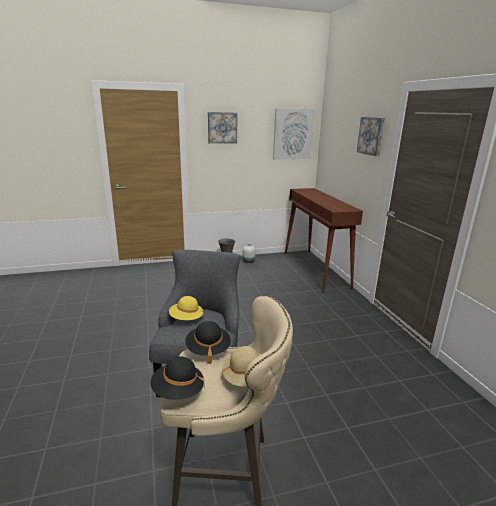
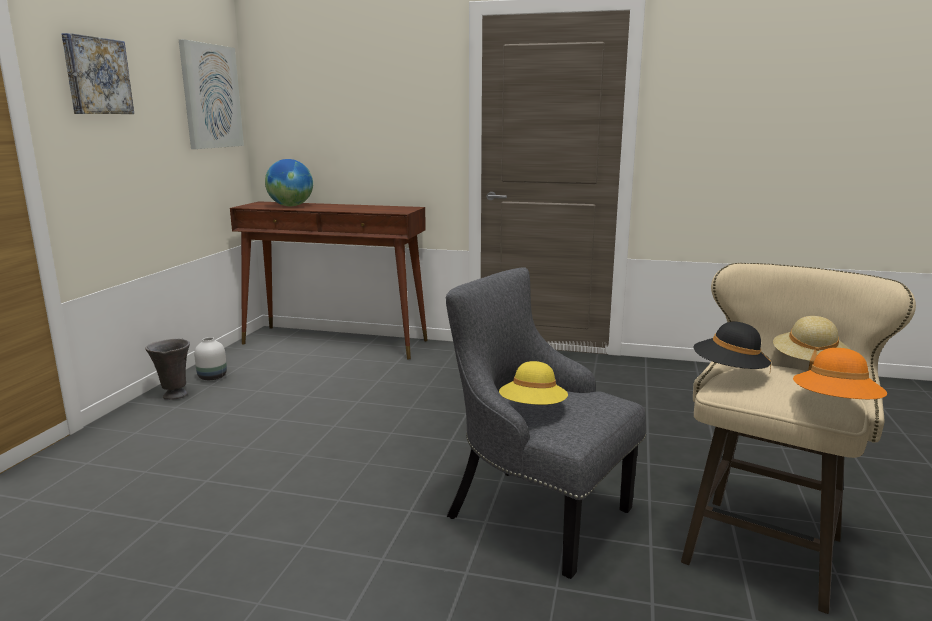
camera: 60 degrees left, 5 degrees down
(178, 391) = (835, 405): black hat -> orange hat
(311, 193) = (290, 206): none -> globe
(371, 136) = (411, 86): picture -> none

